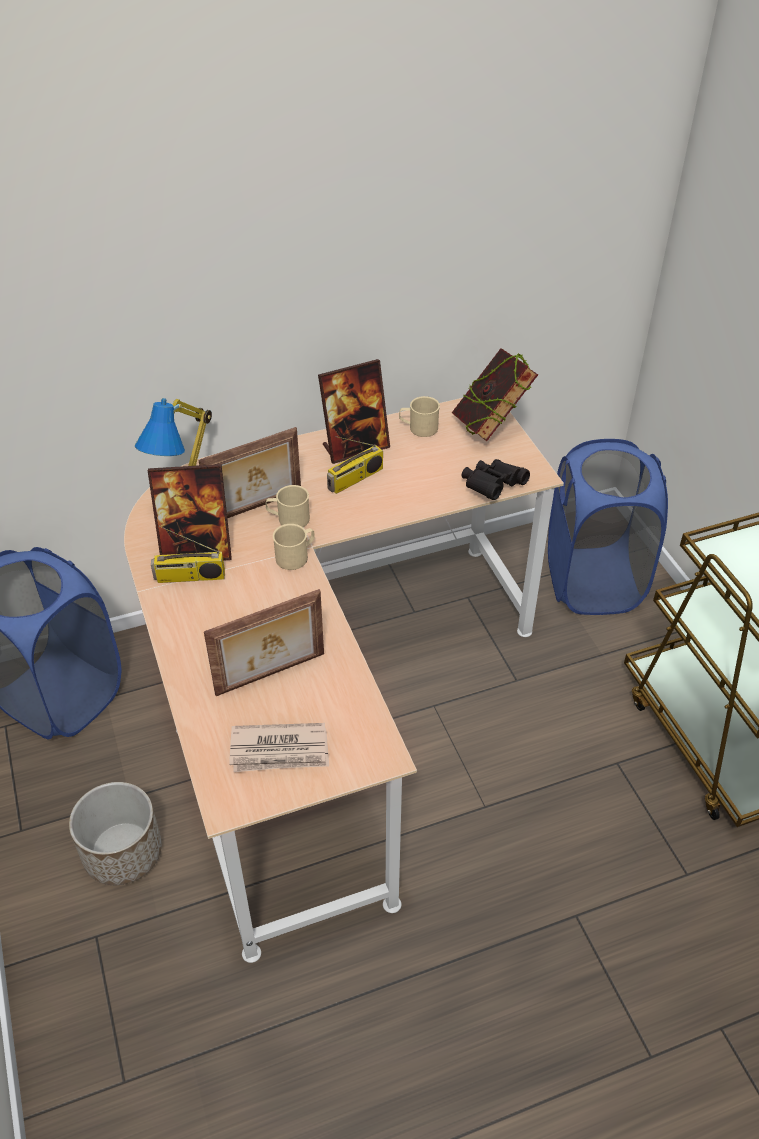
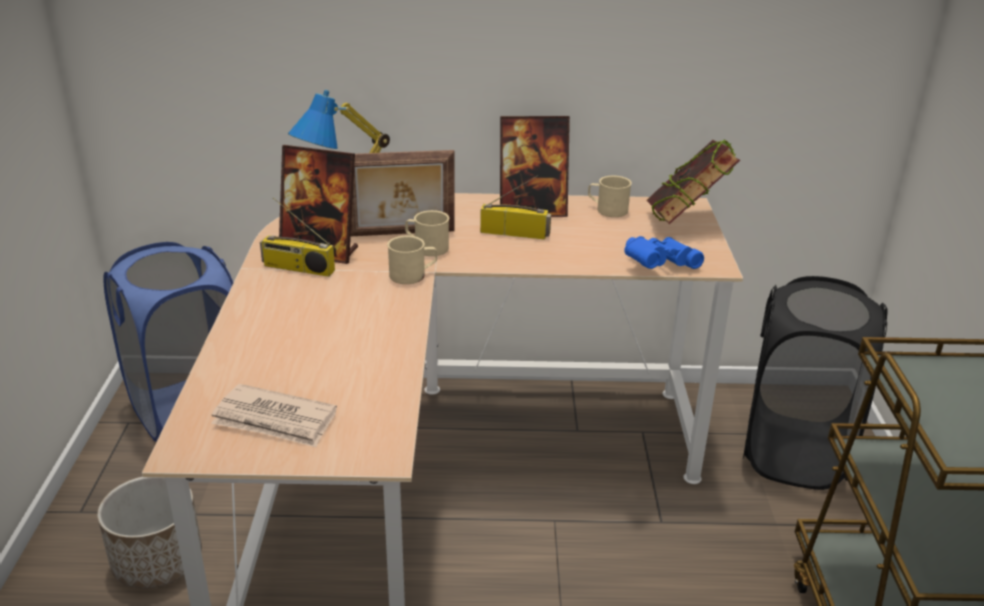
camera: 20 degrees right, 15 degrees down
(271, 675) = (315, 358): picture frame -> none
(355, 479) = (515, 233): radio -> radio turned 150 degrees counterclockwise
(492, 487) = (658, 265): black binoculars -> blue binoculars
(593, 582) = (795, 452): blue laundry basket -> black laundry basket

